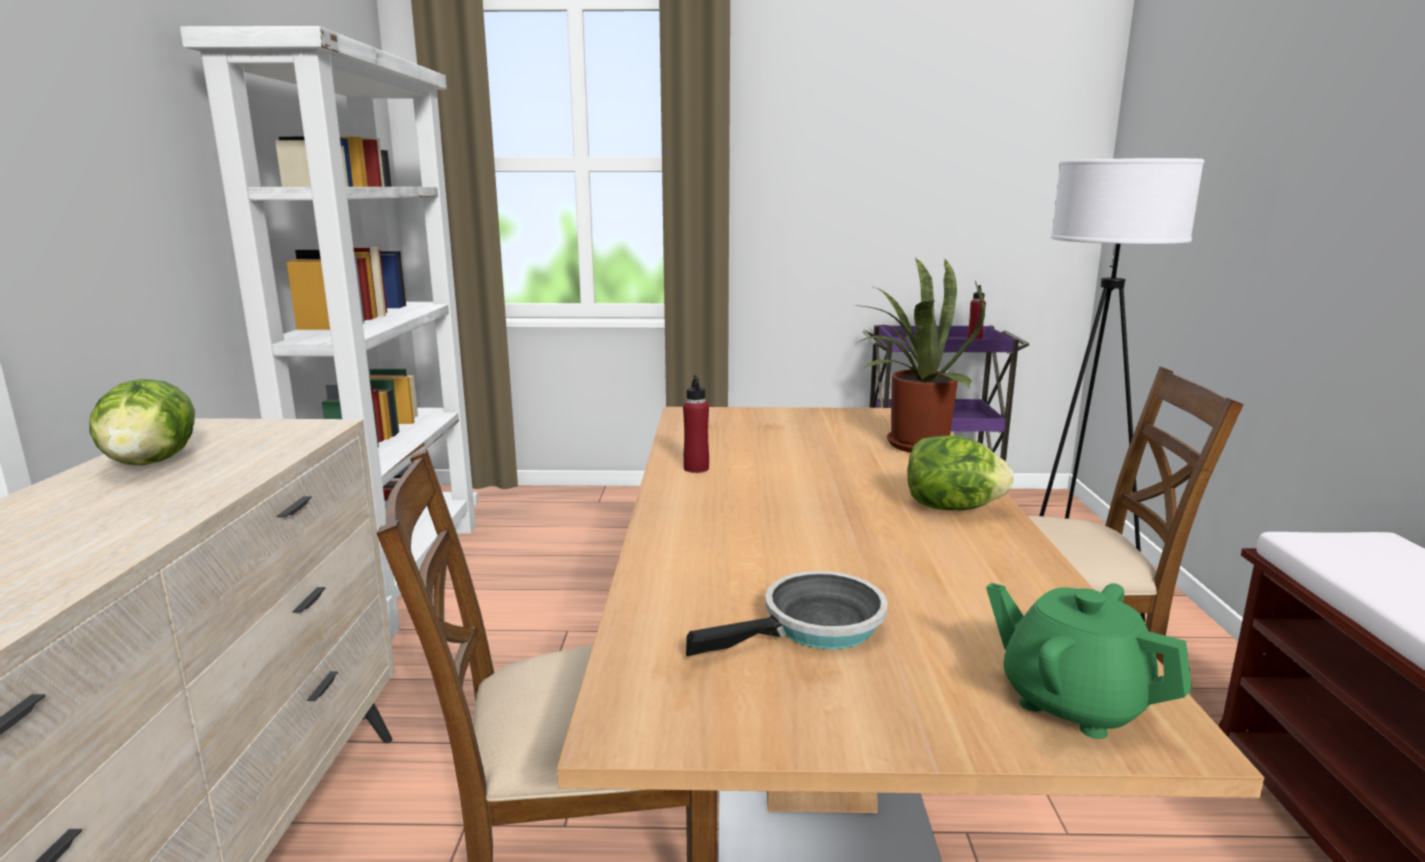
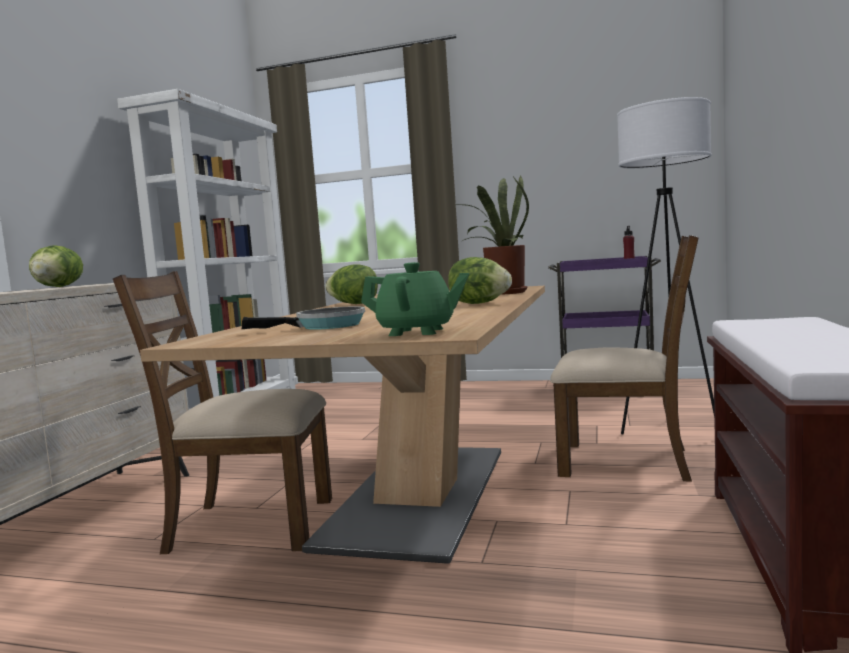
camera: 15 degrees right, 10 degrees down
(696, 468) = (354, 304): red bottle -> lettuce
(1072, 702) = (417, 332): green teapot -> green teapot turned 135 degrees clockwise

